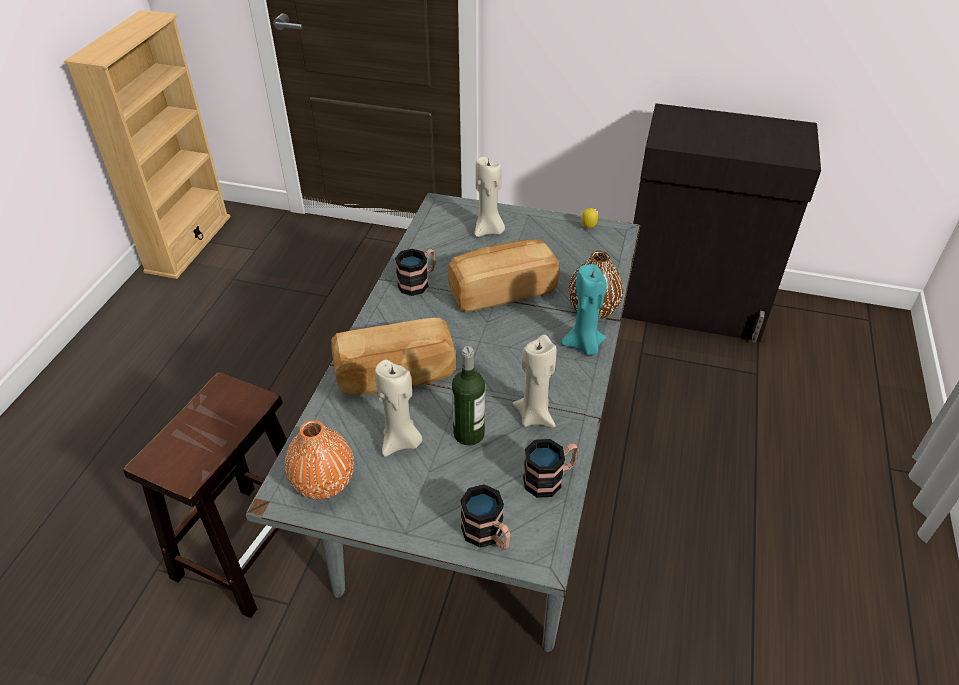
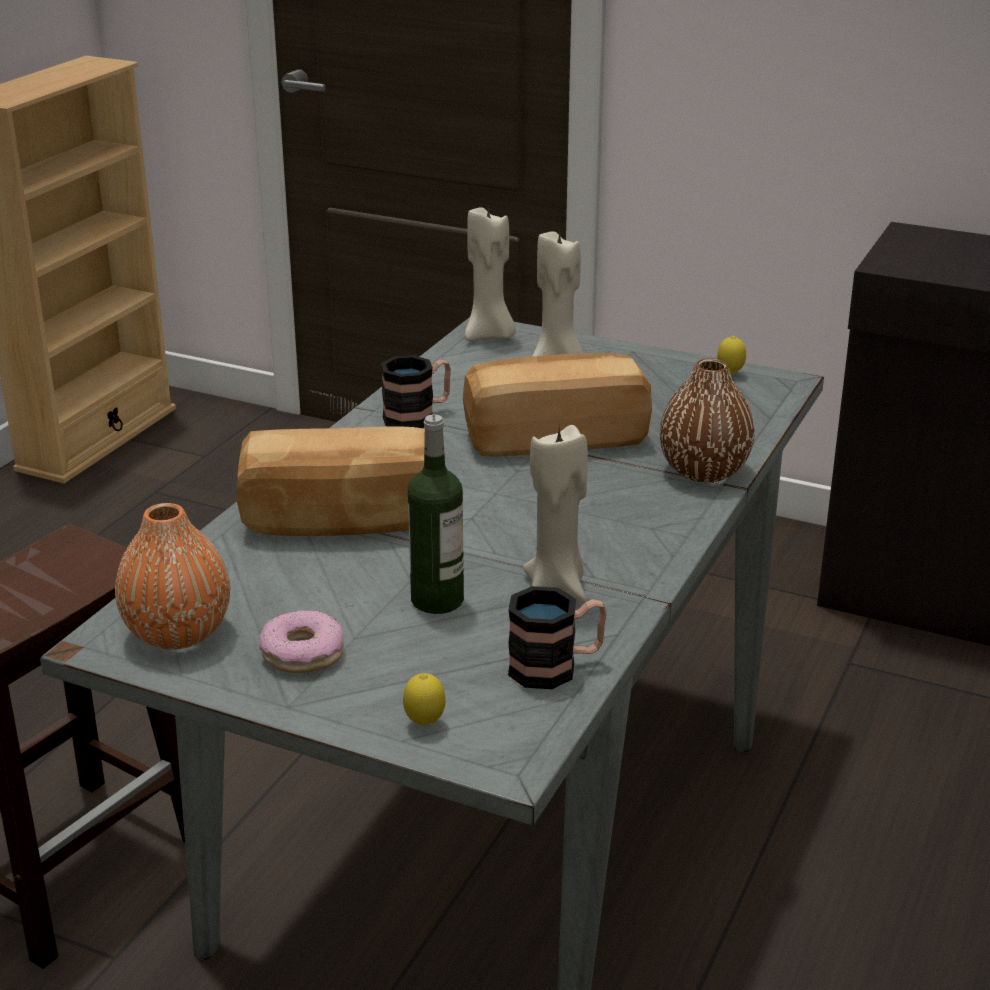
camera: 10 degrees right, 15 degrees down
(401, 442) = (321, 599): beige candle -> beige candle (490, 336)
(402, 488) = (303, 653): none -> donut
(487, 535) = (424, 724): mug -> lemon
(584, 346) = (672, 513): turquoise candle -> none

